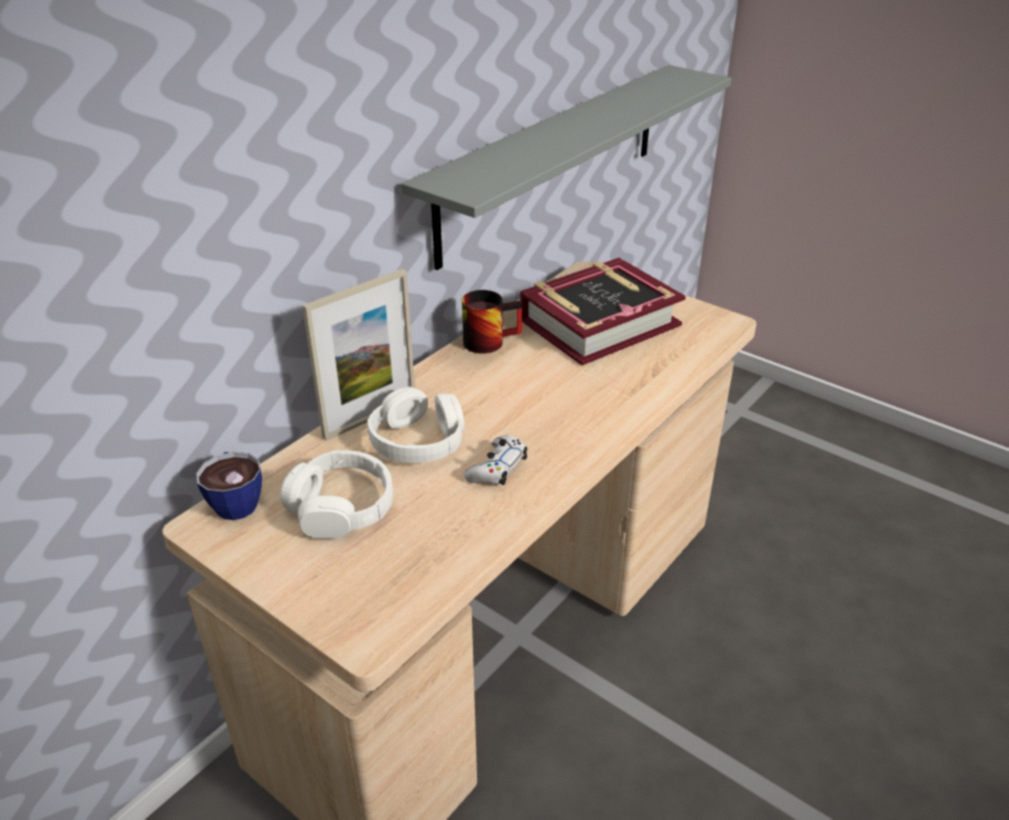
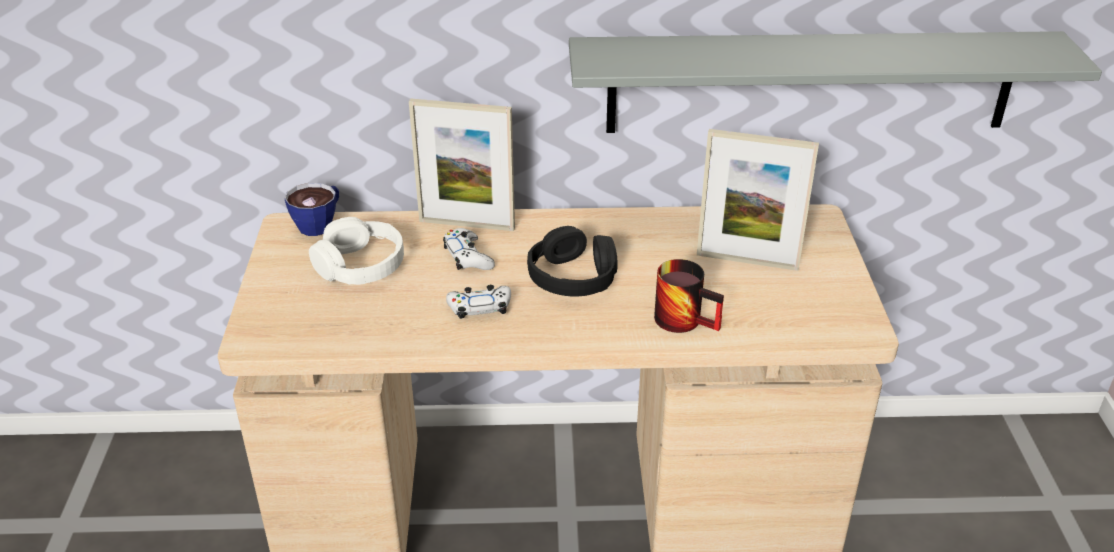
camera: 50 degrees right, 0 degrees up
(418, 440) = (468, 257): white headphones -> white game controller
(489, 339) = (638, 222): mug -> mug (687, 319)
(518, 402) = (573, 276): none -> black headphones
(599, 323) = (747, 261): book -> picture frame

